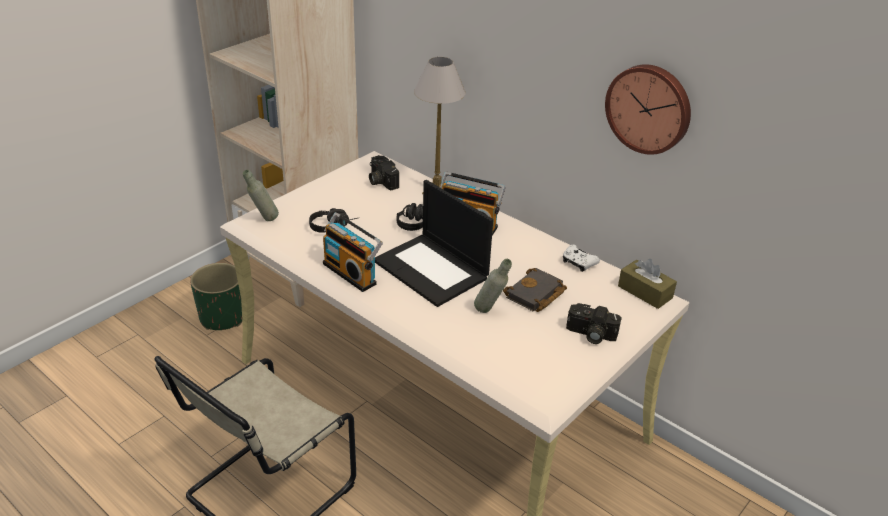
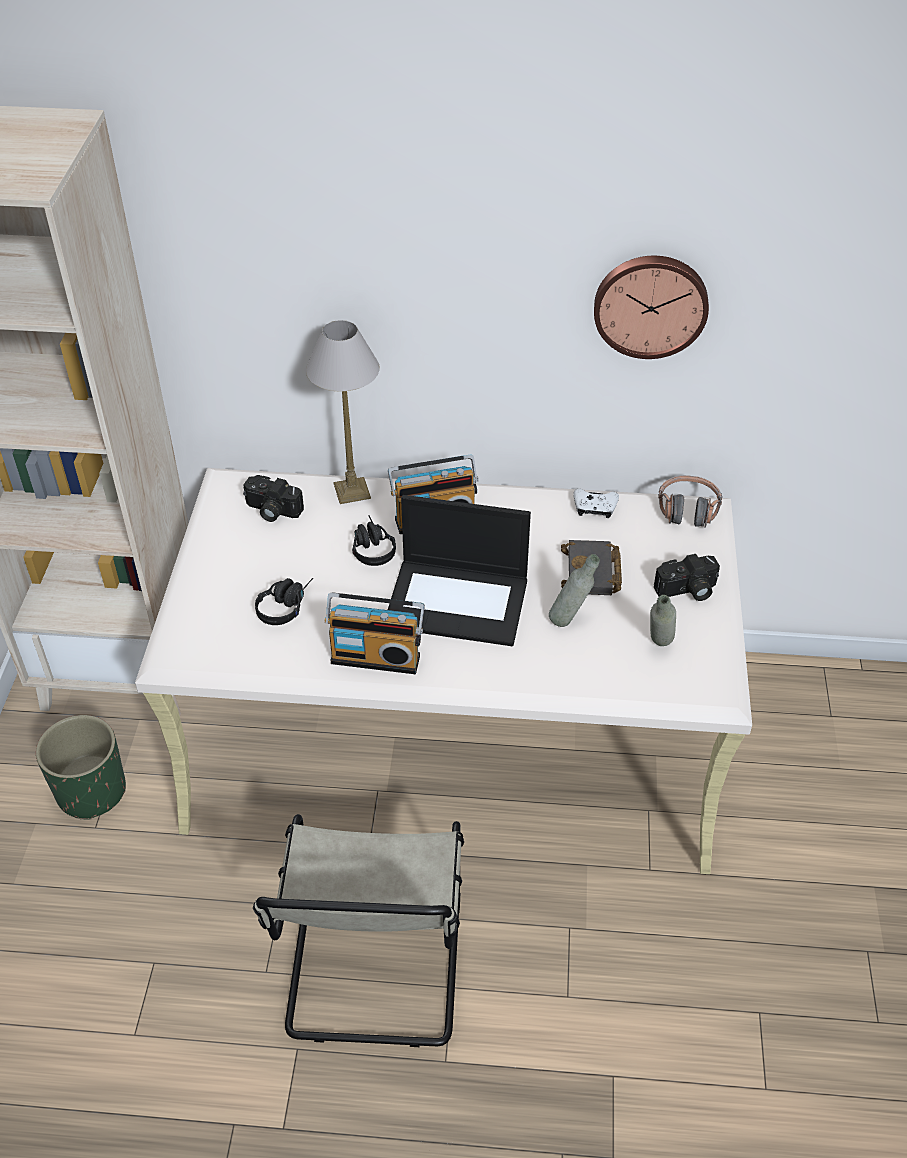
camera: 35 degrees left, 10 degrees up
(264, 220) = (191, 644): grey bottle -> grey bottle (658, 647)
(645, 292) = (688, 510): brown tissue box -> headphones

